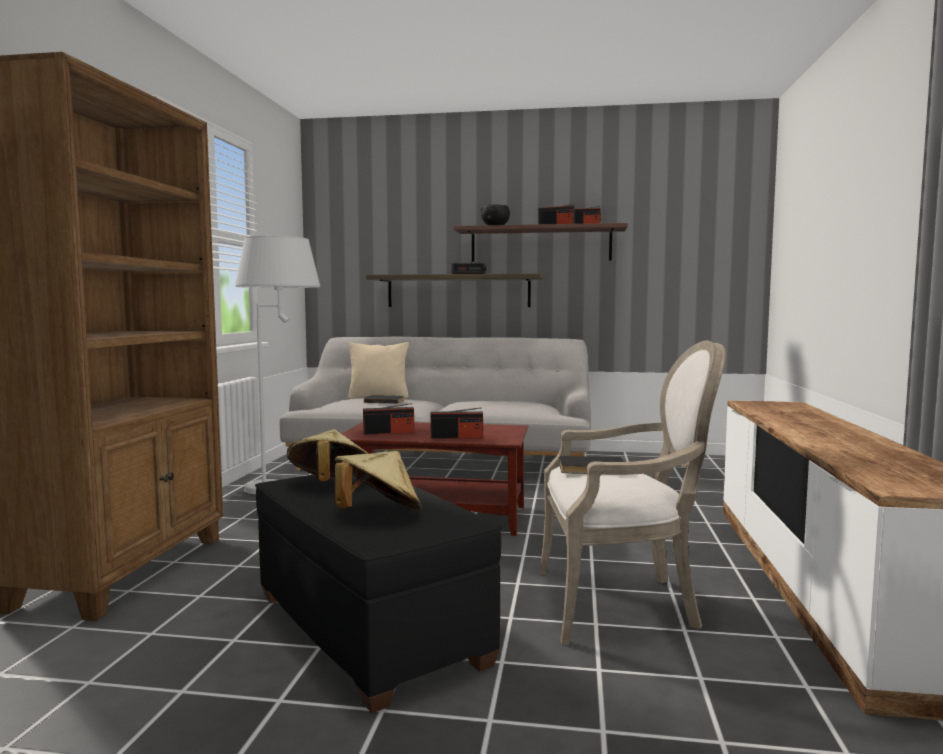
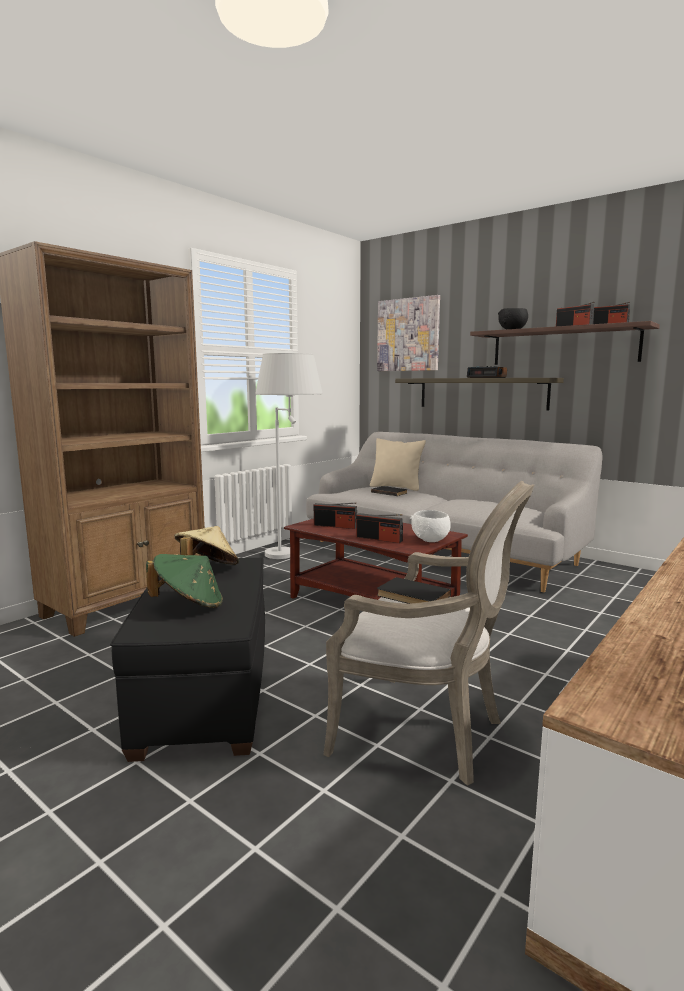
camera: 30 degrees right, 5 degrees up
(368, 228) = (408, 335): none -> picture
(378, 514) = (189, 605): beige hat -> green hat
(506, 432) = (431, 540): none -> white bowl

